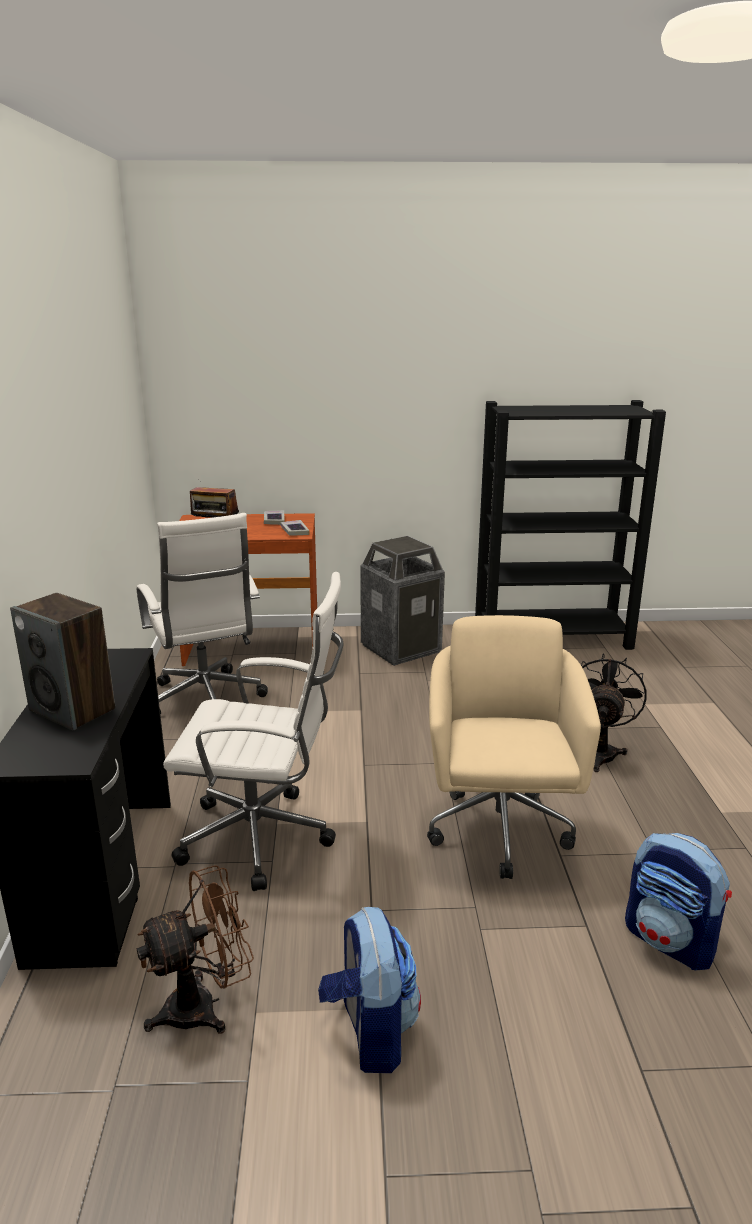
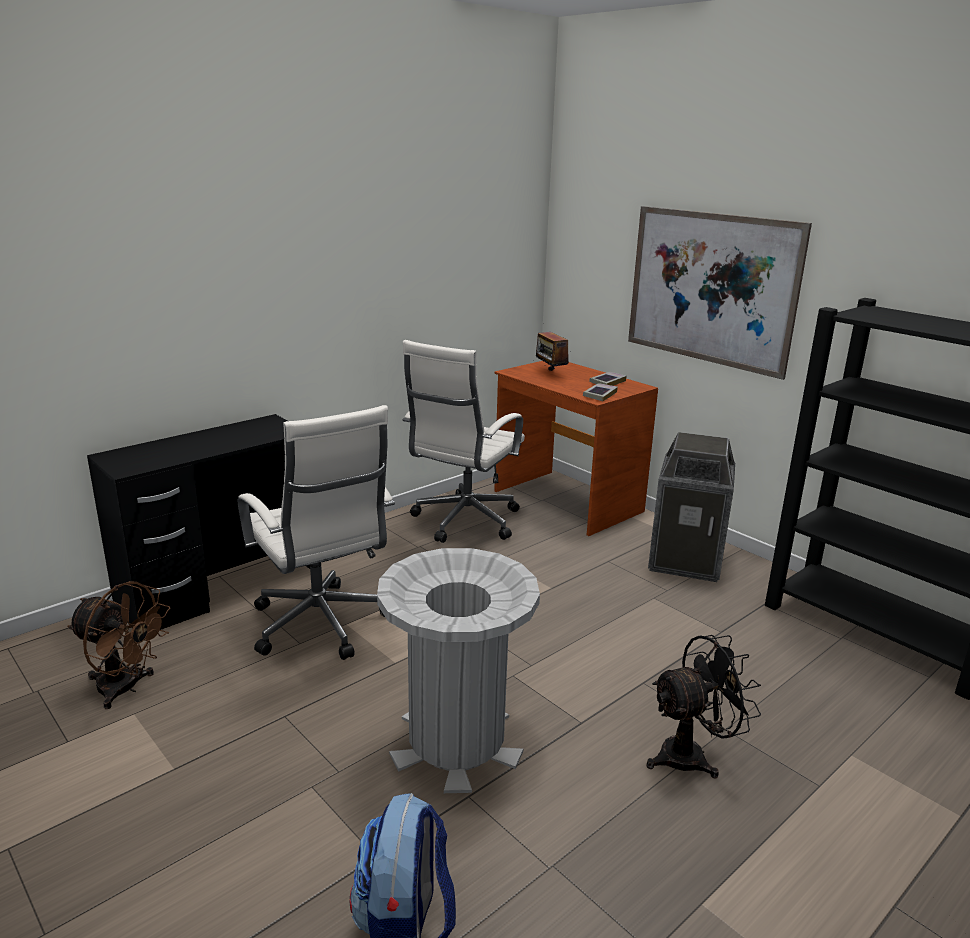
camera: 50 degrees right, 0 degrees up
(73, 710) = (192, 445): speaker -> none
(350, 415) = (710, 288): none -> picture
(370, 1031) = (146, 777): backpack -> none
(500, 836) = (456, 744): beige office chair -> grey trash can

